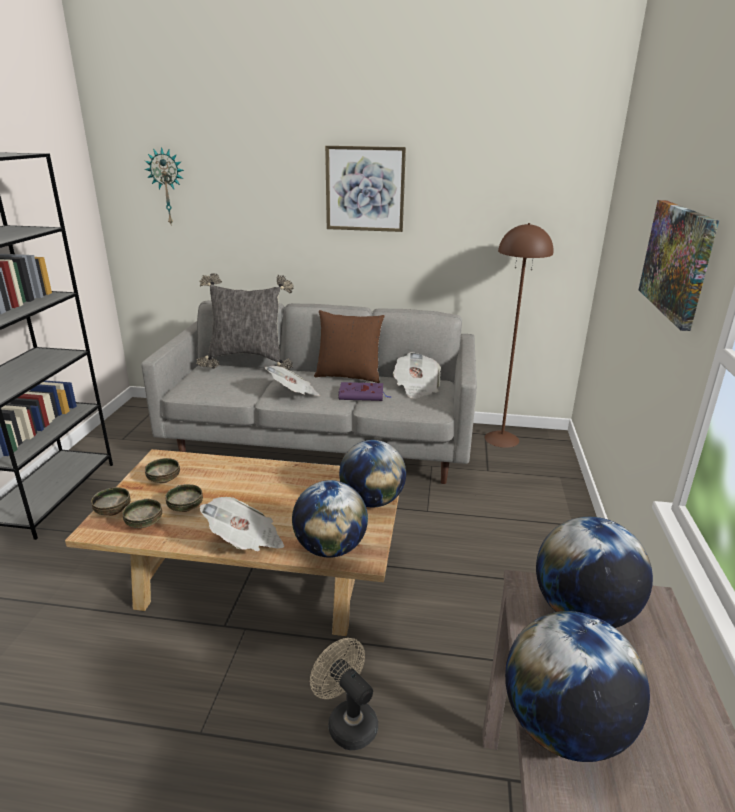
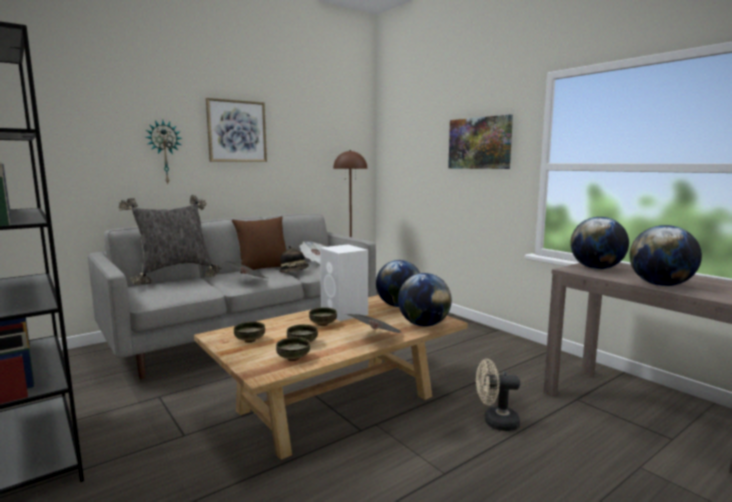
camera: 45 degrees left, 15 degrees down
(114, 512) = (253, 364): bowl -> bowl (323, 324)
(167, 187) = (47, 127): wall clock -> wall clock (164, 152)
(300, 483) = (344, 313): none -> white speaker
(362, 395) = (294, 272): purple book -> hat

